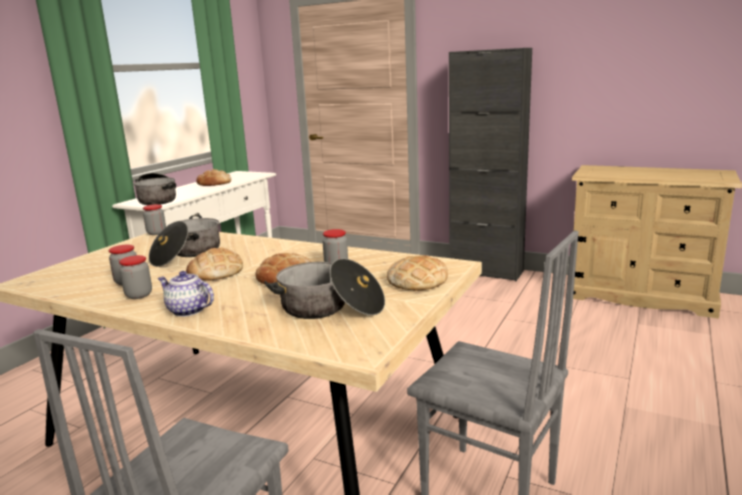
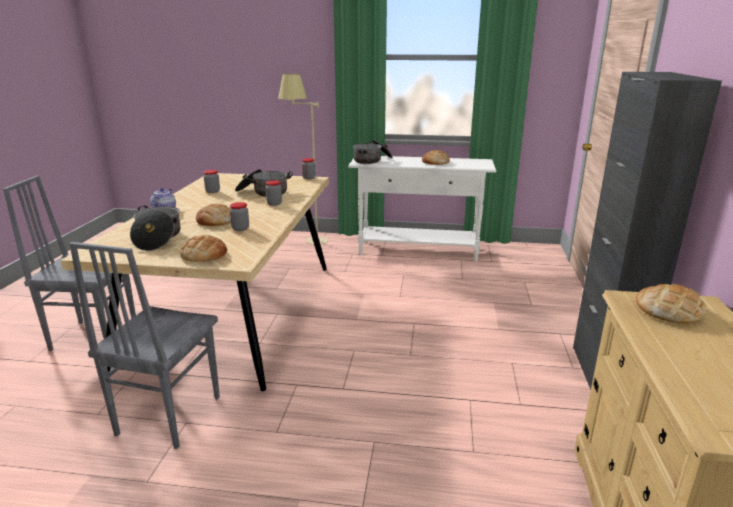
camera: 70 degrees right, 5 degrees up
(90, 356) = (308, 243): none -> beige floor lamp
(139, 295) = (191, 197): jar -> jar (274, 203)
(215, 272) = (228, 204): bread -> bread (668, 310)

